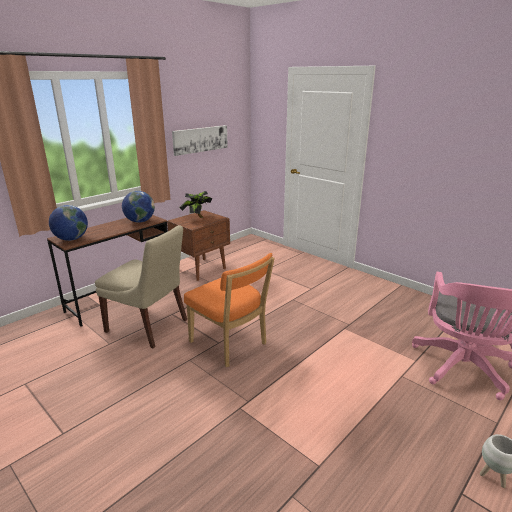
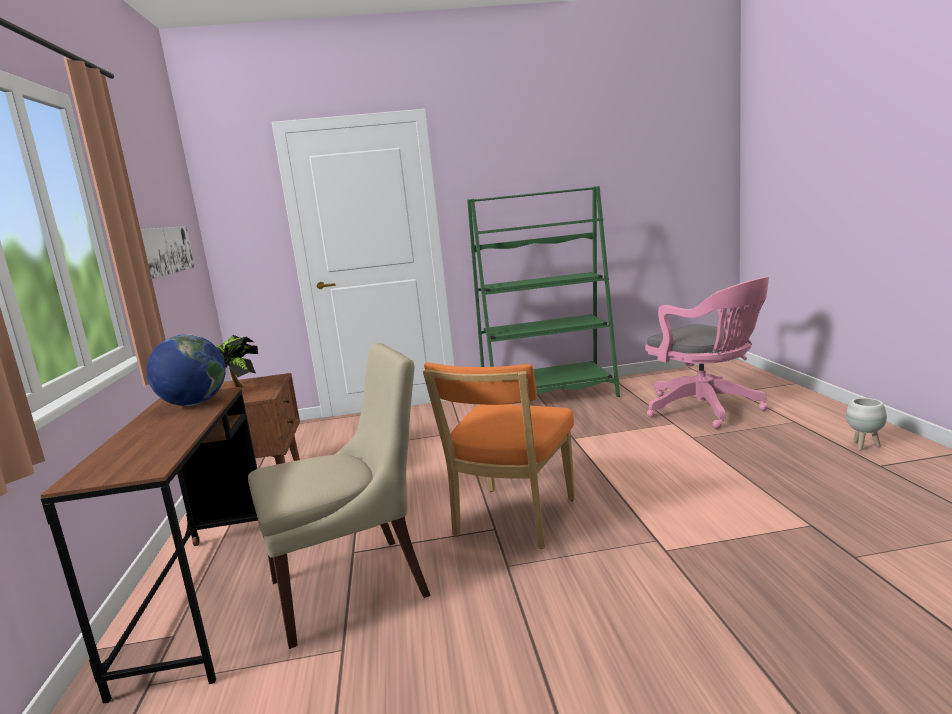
camera: 50 degrees left, 10 degrees down
(71, 239) = (125, 466): globe -> none
(230, 344) = (512, 520): orange chair -> orange chair turned 120 degrees clockwise
(396, 296) = (549, 396): none -> green bookcase

